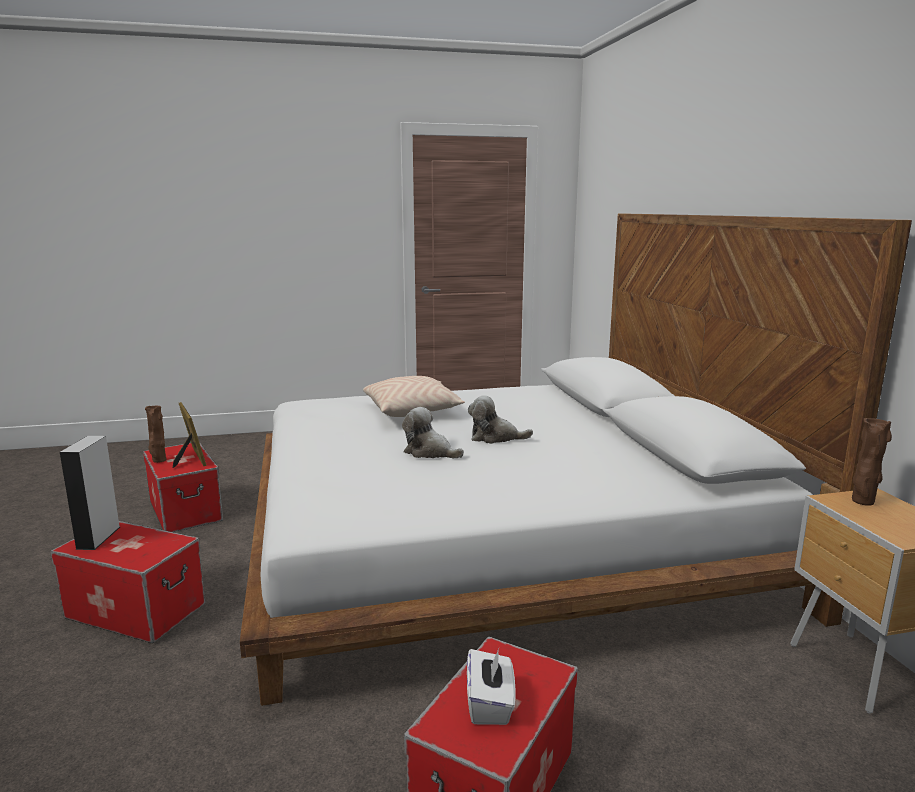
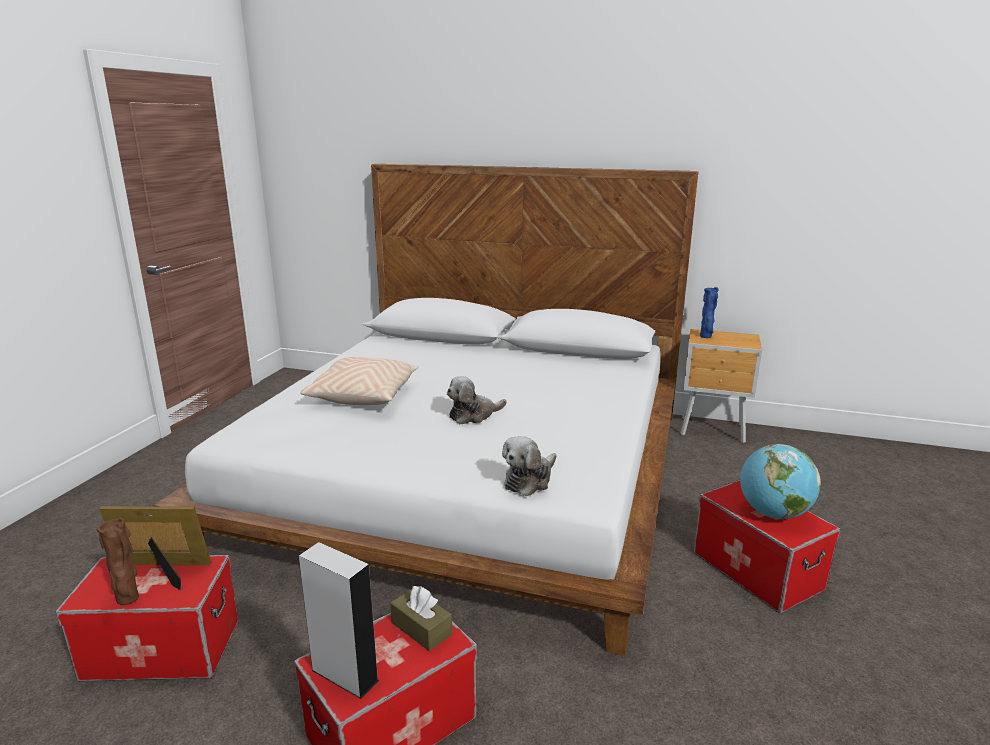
camera: 60 degrees left, 5 degrees up
(156, 547) = (421, 628): none -> brown tissue box
(490, 704) = (773, 514): white tissue box -> globe
(495, 437) = (478, 385): plush toy -> plush toy (529, 480)
(862, 502) = (706, 337): brown vase -> blue vase

